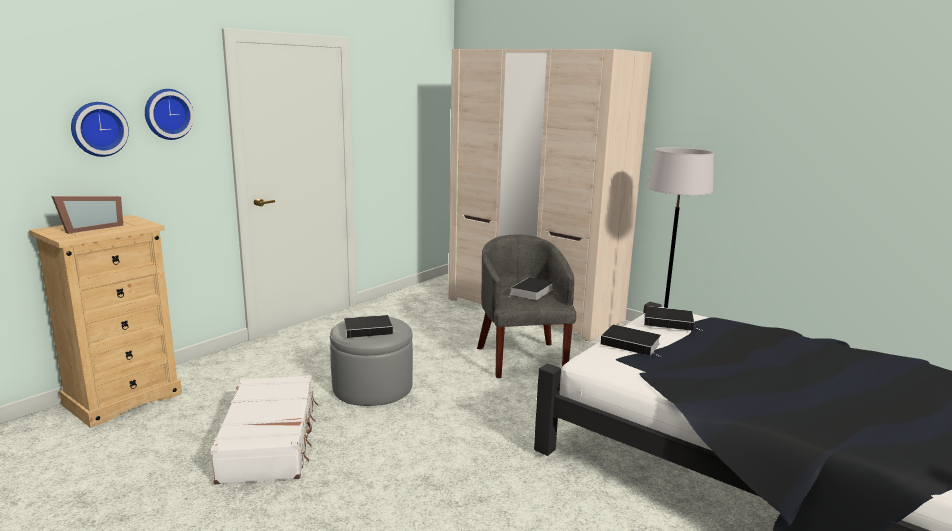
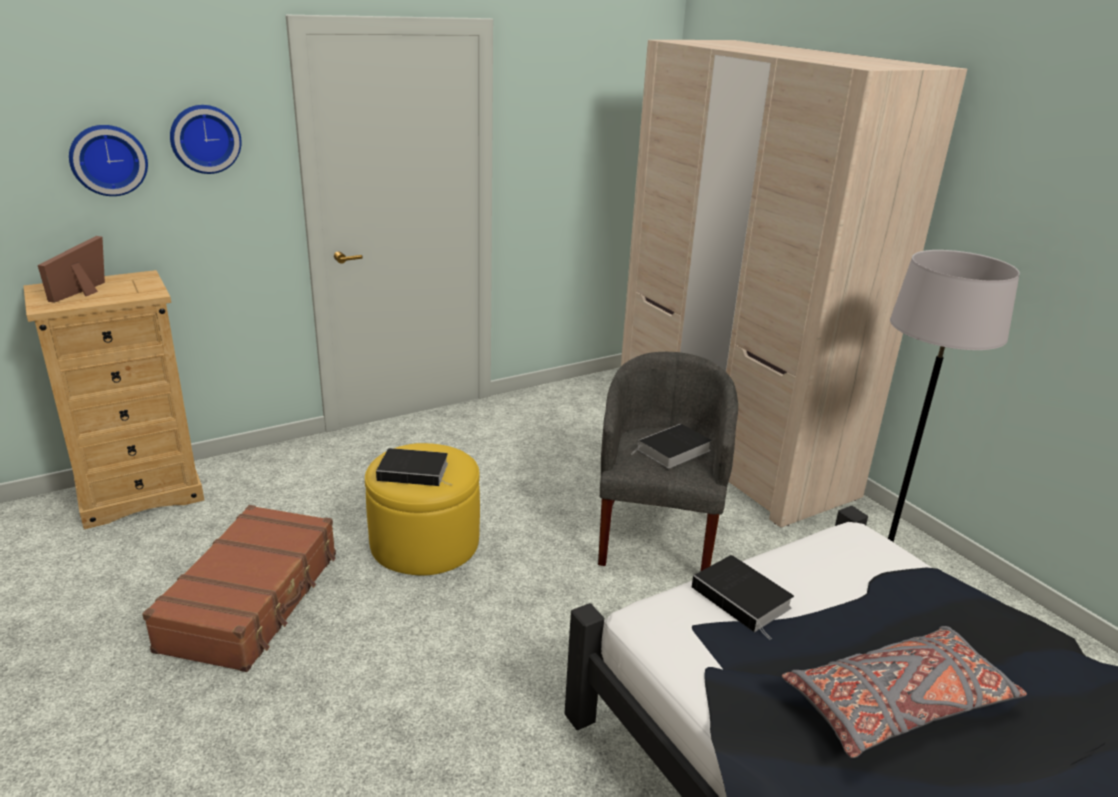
camera: 20 degrees right, 10 degrees up
(90, 228) = (85, 291): picture frame -> picture frame turned 135 degrees clockwise
(270, 441) = (253, 600): white suitcase -> brown suitcase
(372, 387) = (425, 542): grey ottoman -> yellow ottoman
(669, 322) = (841, 565): book -> none
(745, 368) = (898, 705): none -> grey pillow

